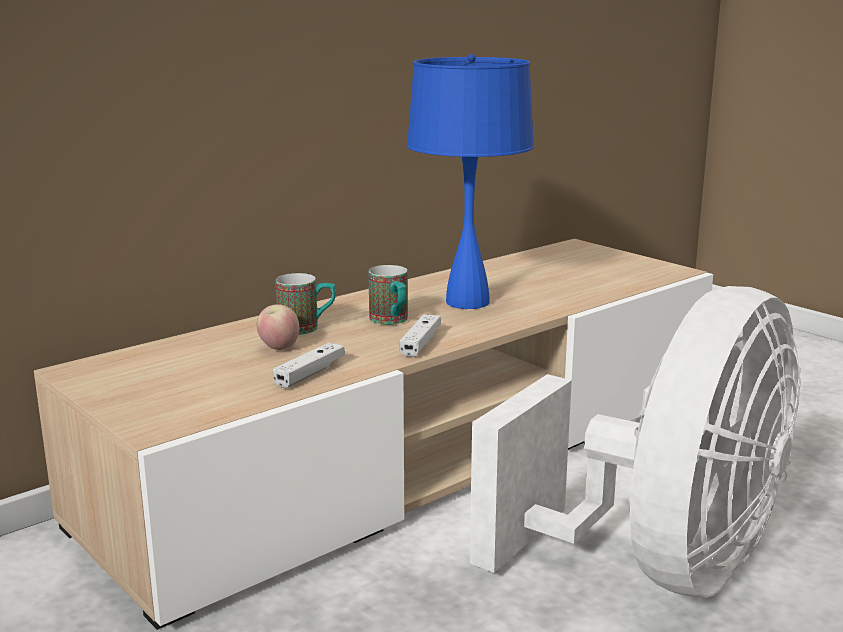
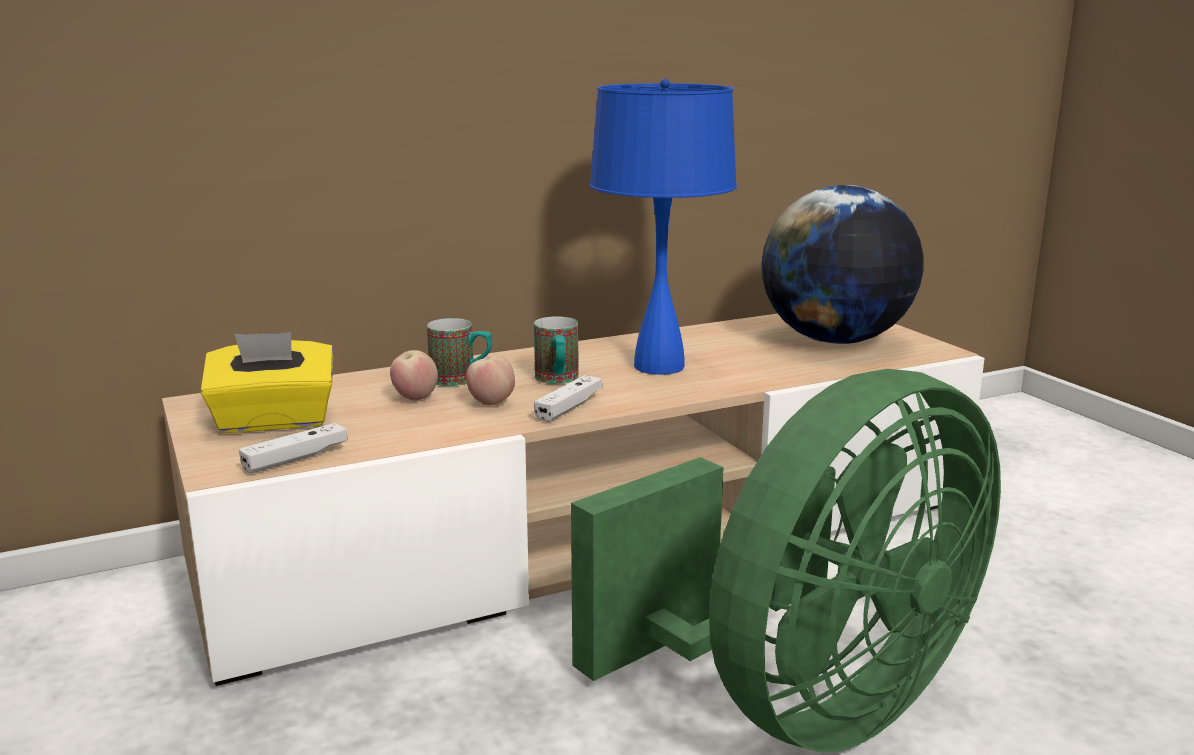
camera: 15 degrees right, 0 degrees up
(165, 380) = (274, 421): none -> yellow tissue box
(310, 374) = (423, 429): white game controller -> white game controller (295, 459)
(351, 346) = (491, 403): none -> apple
(592, 269) = (835, 341): none -> globe
(662, 567) = (803, 706): white fan -> green fan

